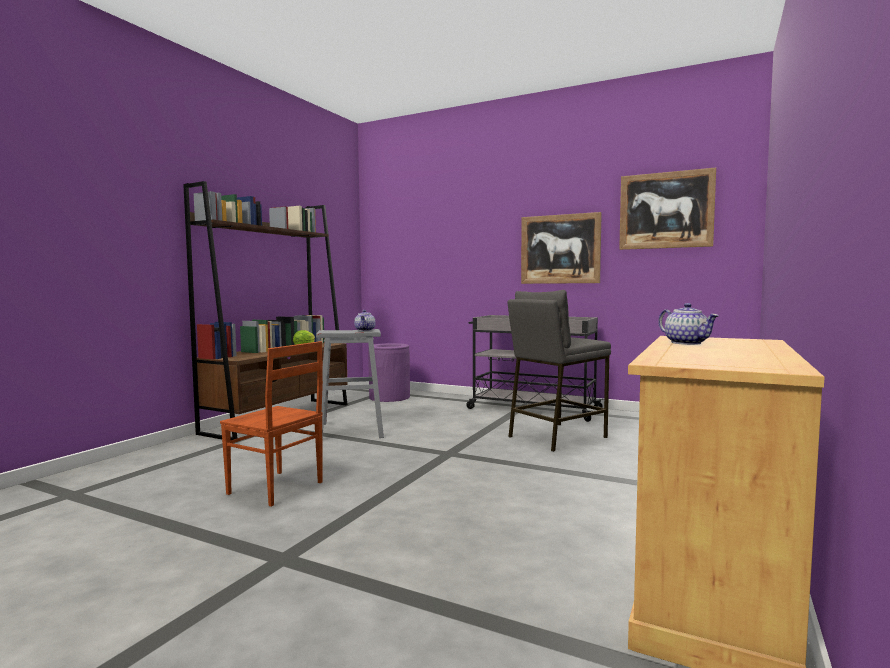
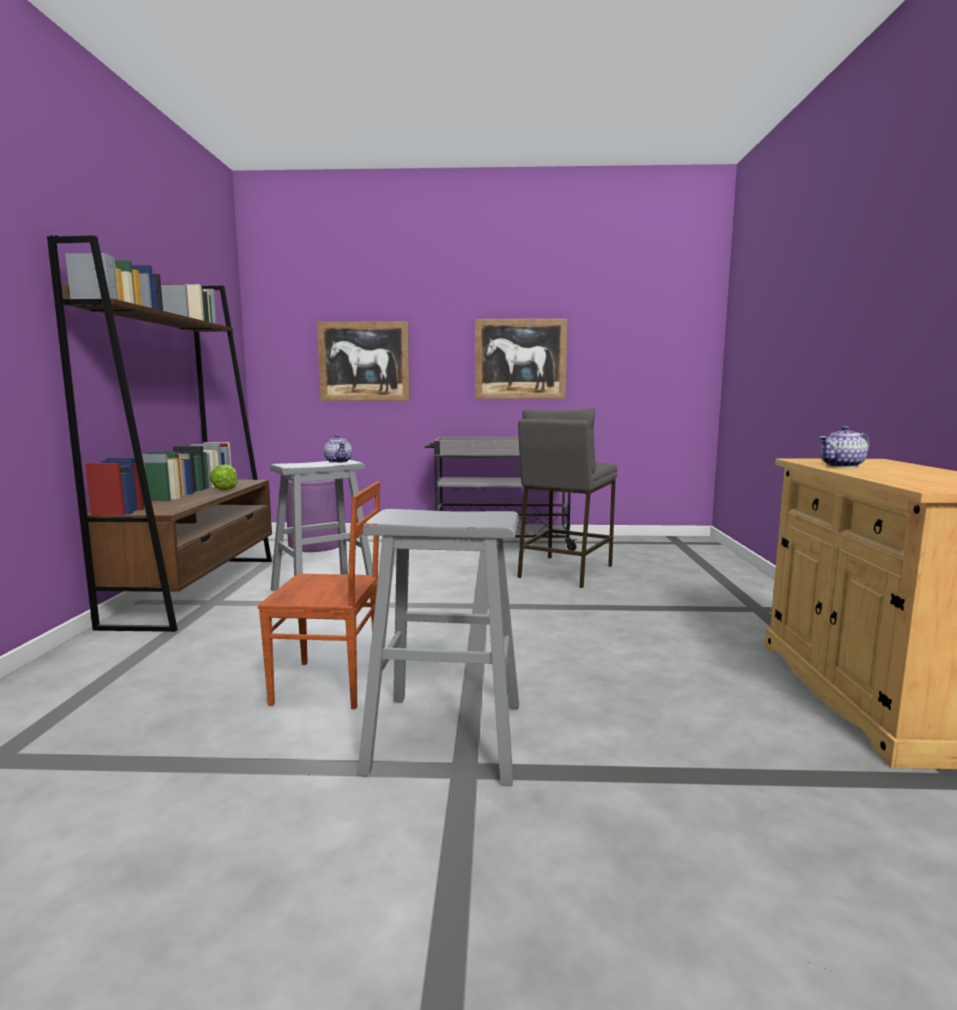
camera: 25 degrees left, 5 degrees up
(300, 535) = (446, 736): none -> grey stool
(666, 210) = (634, 321): picture -> picture (364, 361)
(687, 343) = (842, 466): teapot -> teapot turned 120 degrees clockwise

